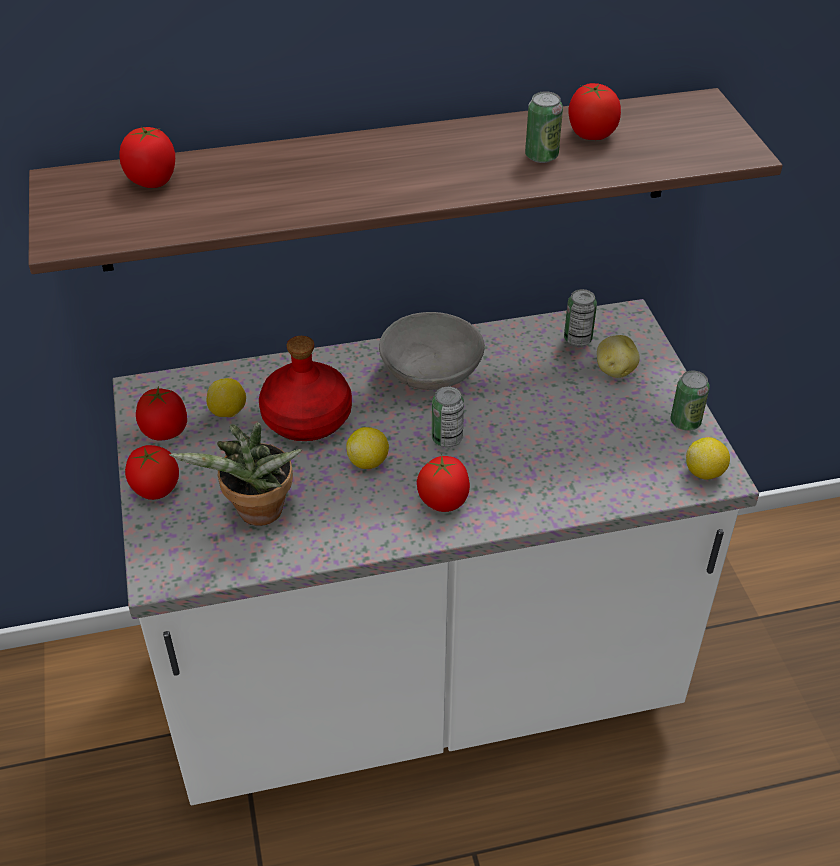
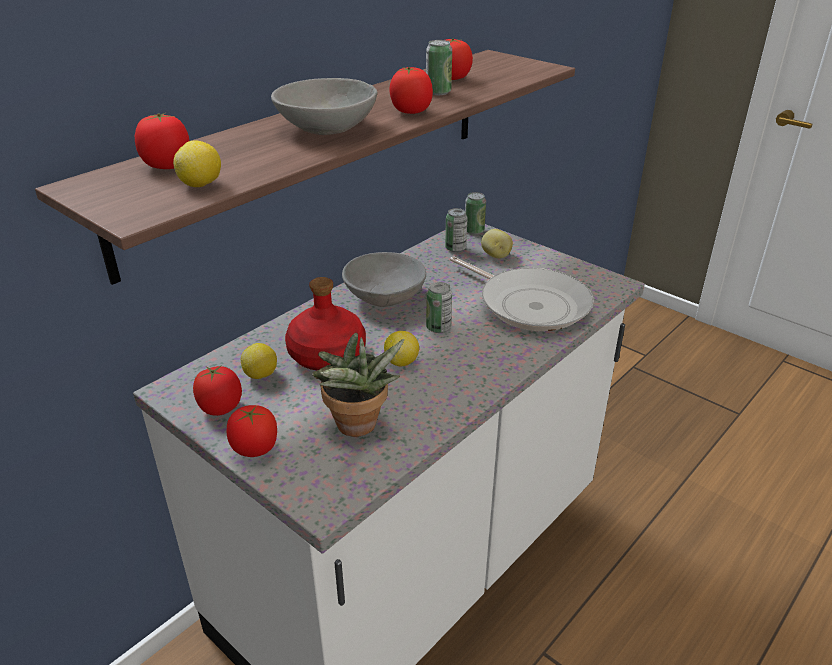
camera: 35 degrees left, 10 degrees down
(349, 178) = (327, 129): none -> grey bowl
(443, 501) = (478, 362): tomato -> tomato (410, 111)
(579, 455) = (529, 304): none -> frying pan
(685, 422) = (565, 265): can -> can (474, 231)
(704, 473) = (606, 285): lemon -> lemon (201, 185)

